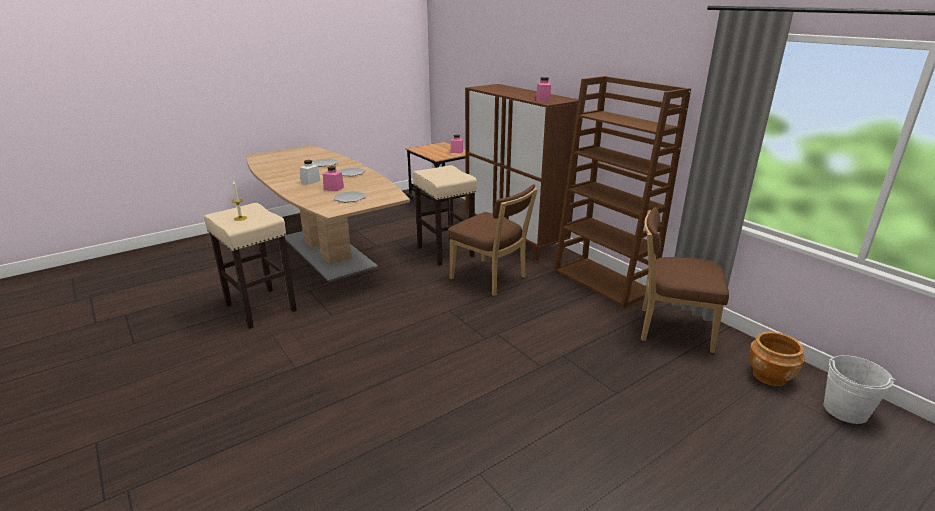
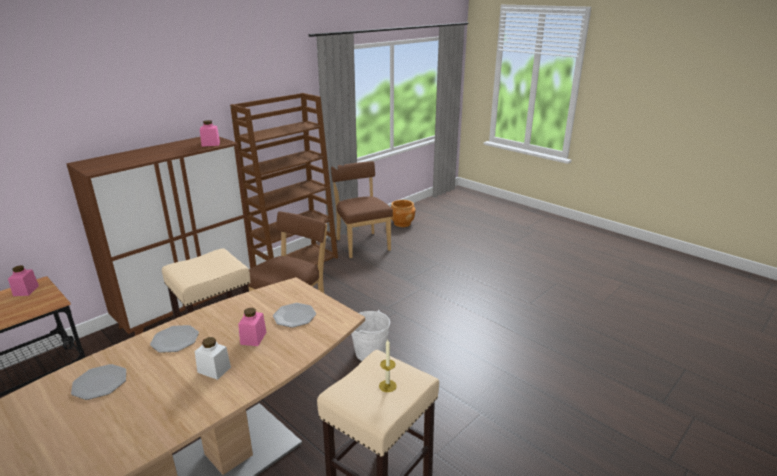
camera: 100 degrees left, 0 degrees up
(670, 329) = (362, 244): brown chair -> brown chair turned 150 degrees clockwise
(845, 410) = (422, 212): white bucket -> white bucket (370, 353)

